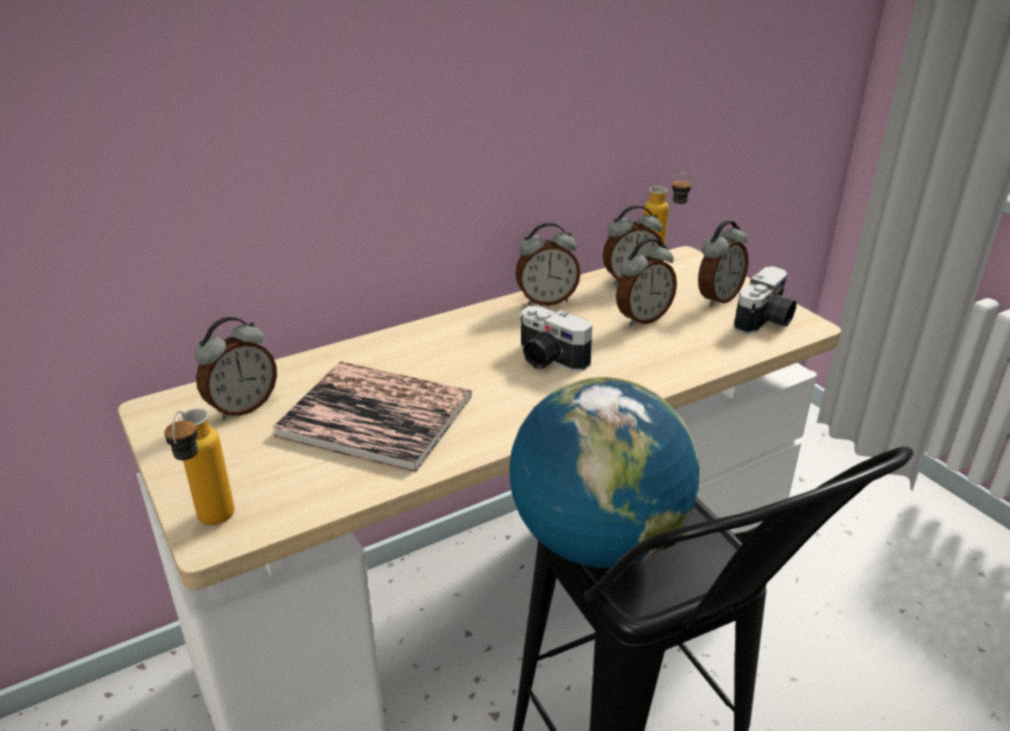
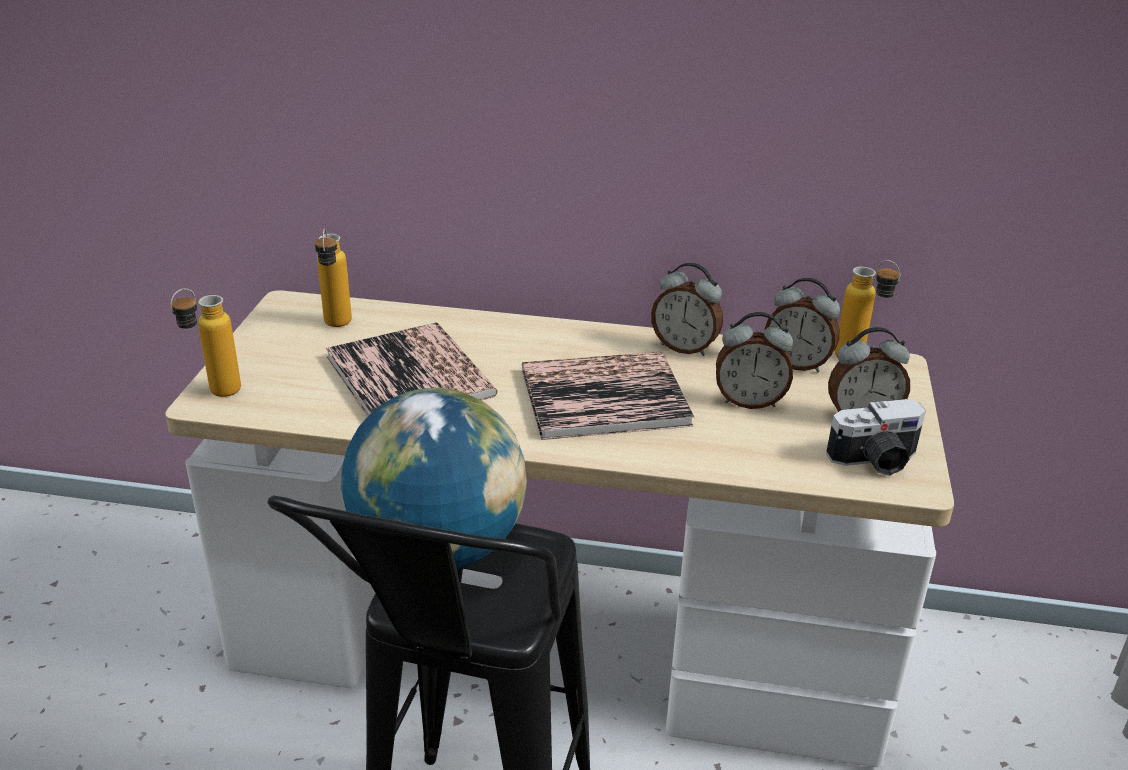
camera: 40 degrees right, 0 degrees up
(242, 407) = (336, 327): alarm clock -> bottle
(548, 360) = (604, 397): camera -> book

